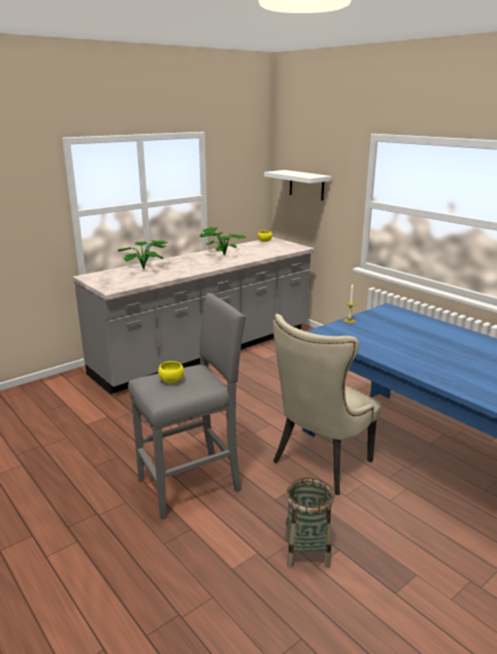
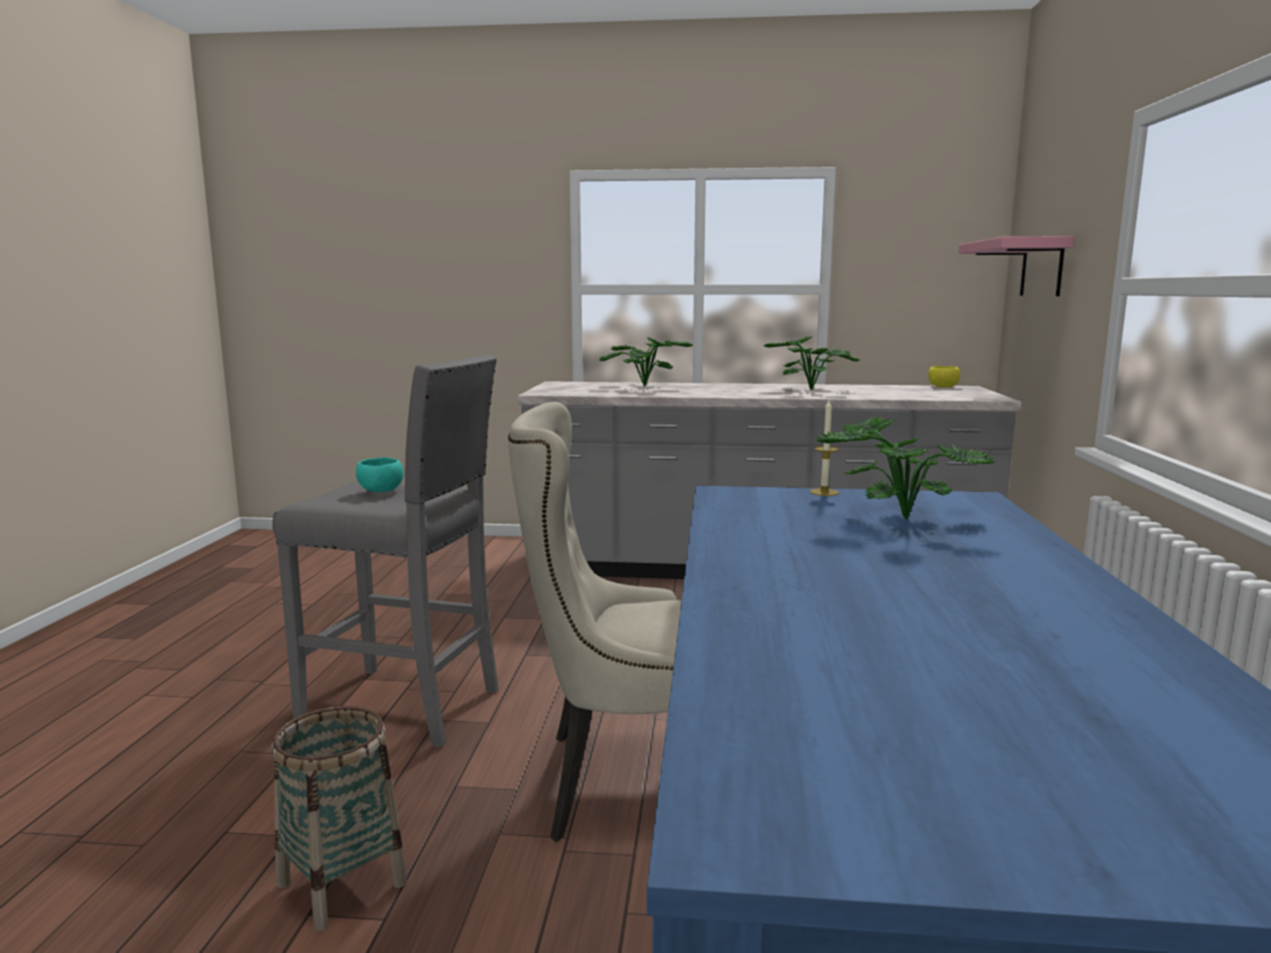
camera: 45 degrees right, 10 degrees down
(171, 381) = (379, 491): yellow bowl -> turquoise bowl
(306, 185) = (1042, 268): white shelf -> pink shelf
(394, 326) = (899, 517): none -> potted plant

